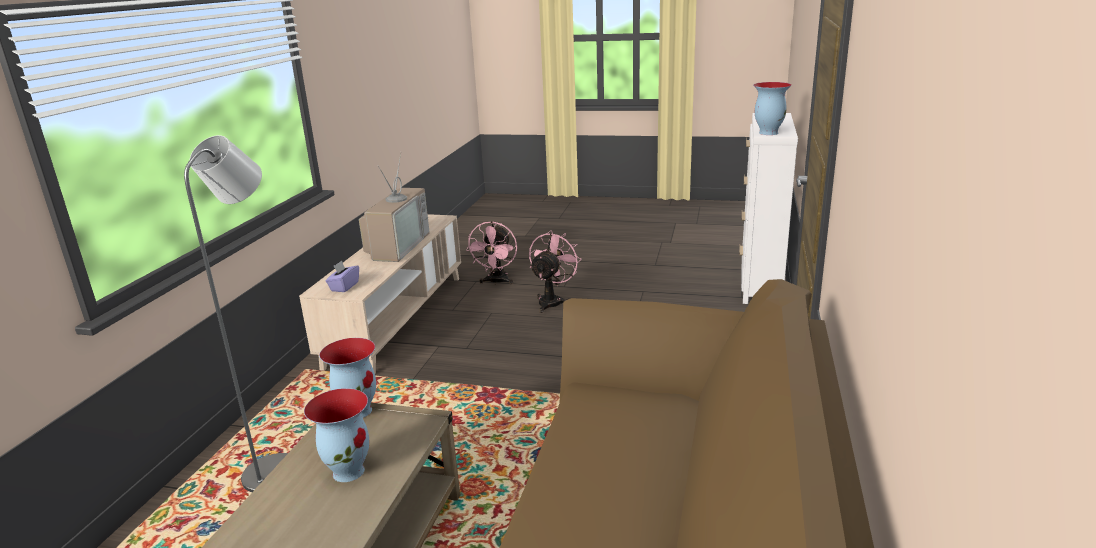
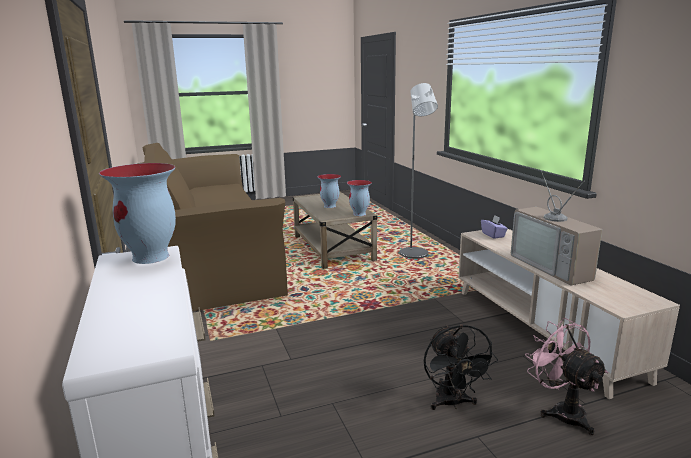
camera: 145 degrees right, 5 degrees down
(552, 301) = (452, 403): pink fan -> black fan

